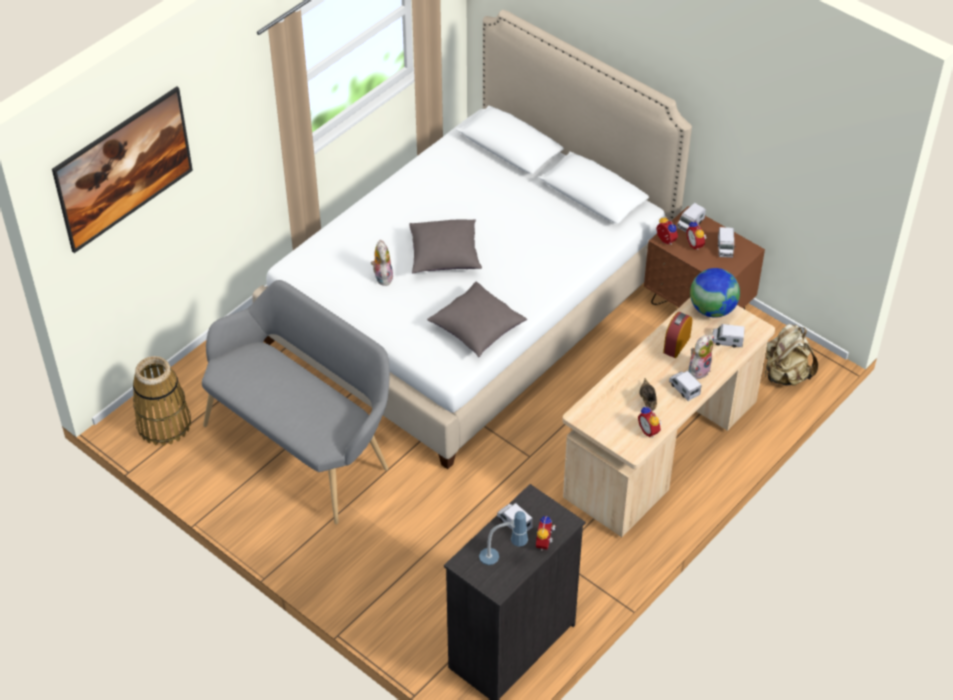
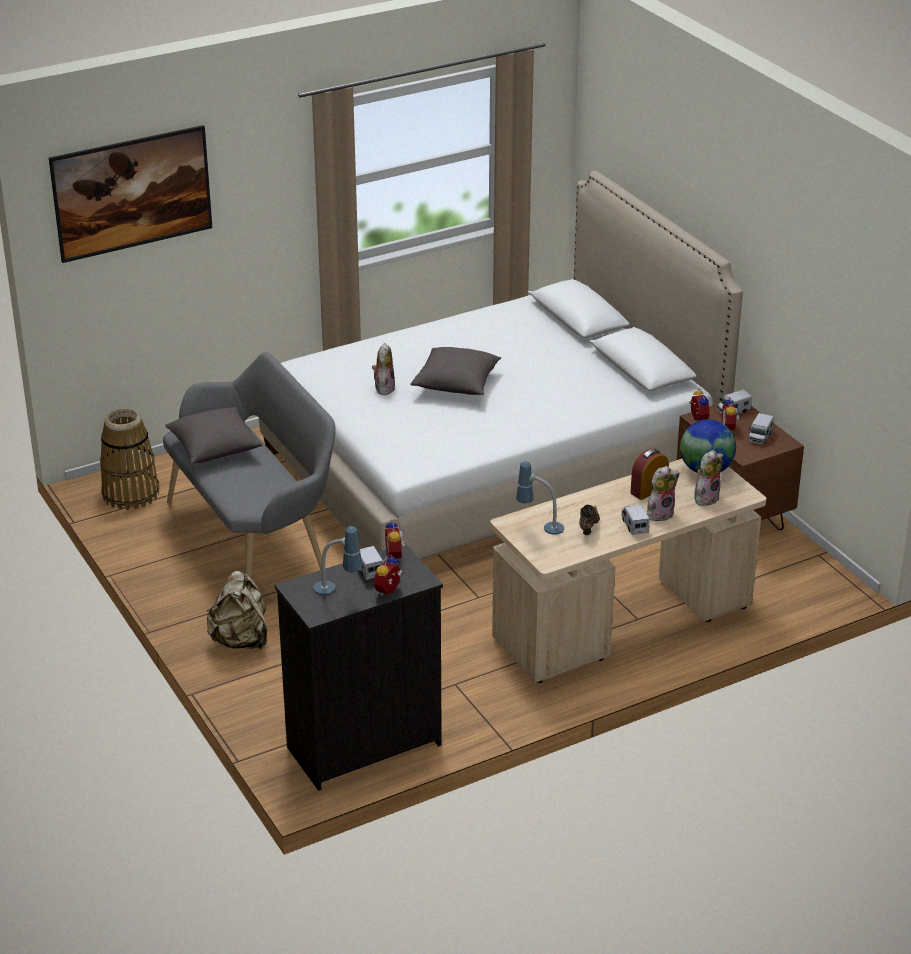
camera: 20 degrees right, 15 degrees down
(477, 329) = (452, 445): grey pillow -> grey pillow (214, 449)
(608, 413) = (539, 527): none -> table lamp
(649, 430) = (576, 550): alarm clock -> alarm clock (395, 555)
(727, 341) = (706, 498): toy truck -> plush toy
(785, 375) = (800, 591): beige backpack -> beige backpack (240, 640)

